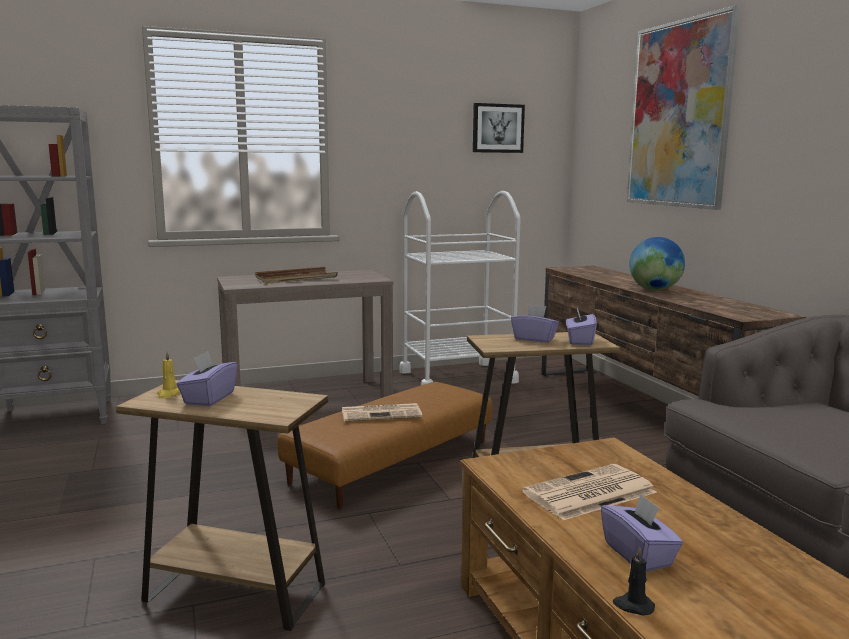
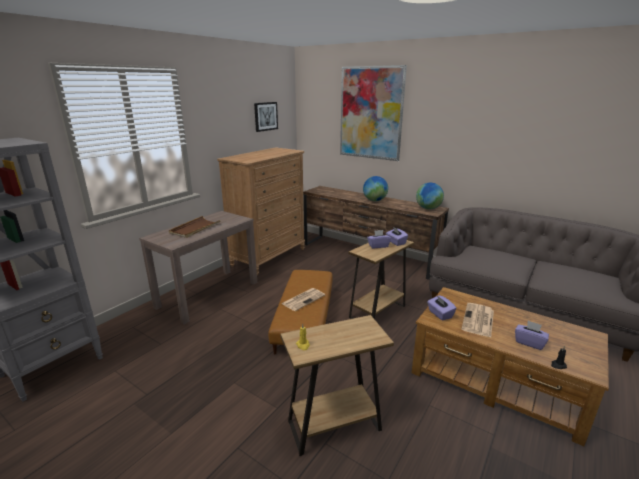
camera: 35 degrees left, 10 degrees up
(208, 398) = (327, 340): purple tissue box -> purple tissue box (440, 314)
(457, 377) = (269, 257): white cart -> brown dresser
(749, 311) = (428, 208): none -> globe

